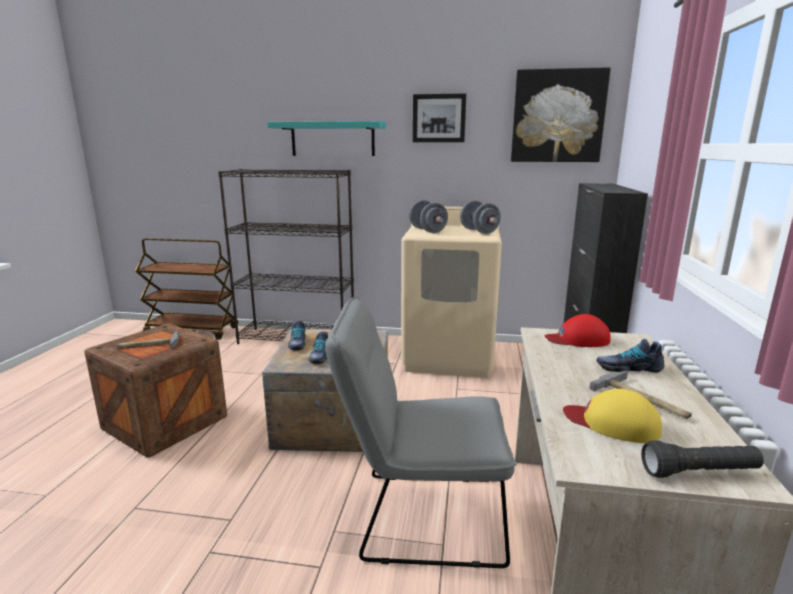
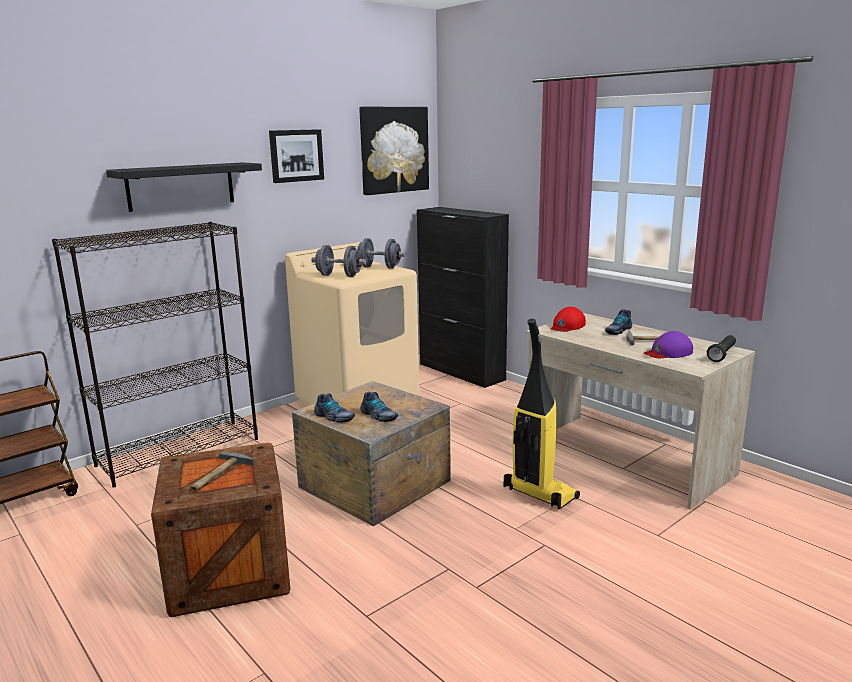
camera: 50 degrees left, 0 degrees up
(332, 139) = (181, 186): turquoise shelf -> black shelf
(419, 516) = (539, 493): grey chair -> vacuum cleaner
(612, 423) = (668, 352): yellow cap -> purple cap

